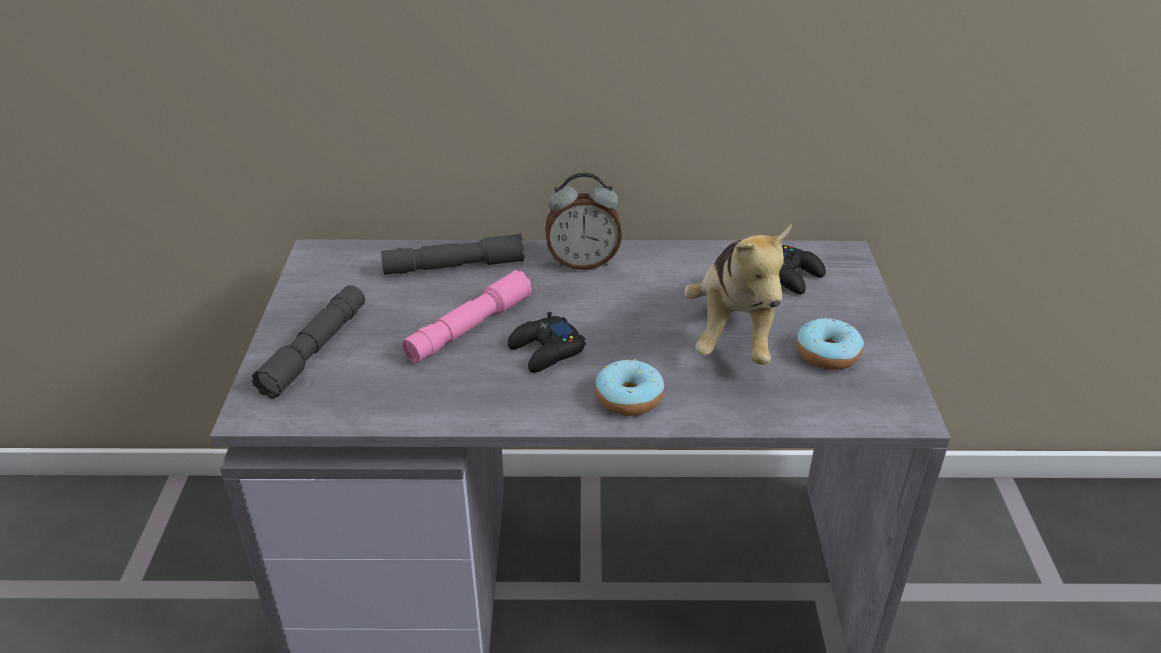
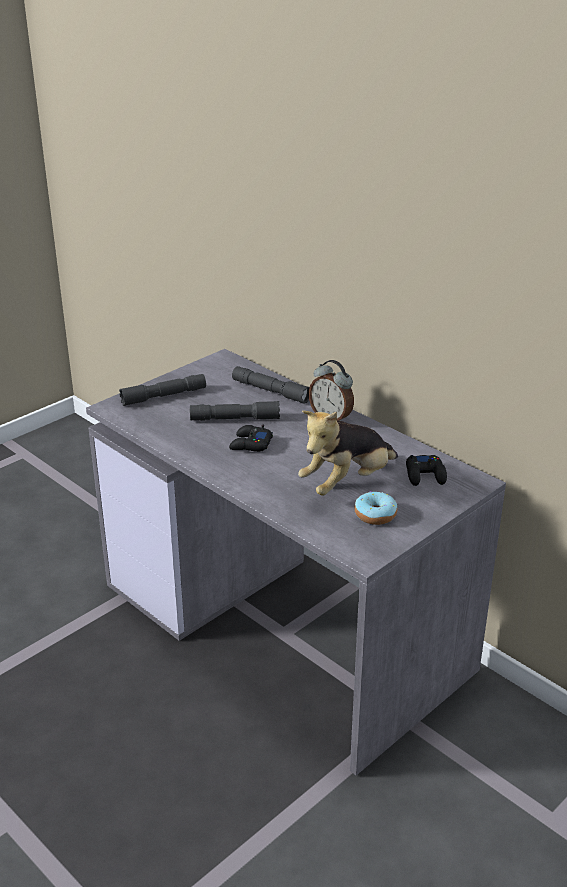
camera: 45 degrees right, 5 degrees down
(469, 328) = (235, 419): pink flashlight -> grey flashlight
(629, 398) = (252, 480): donut -> none

